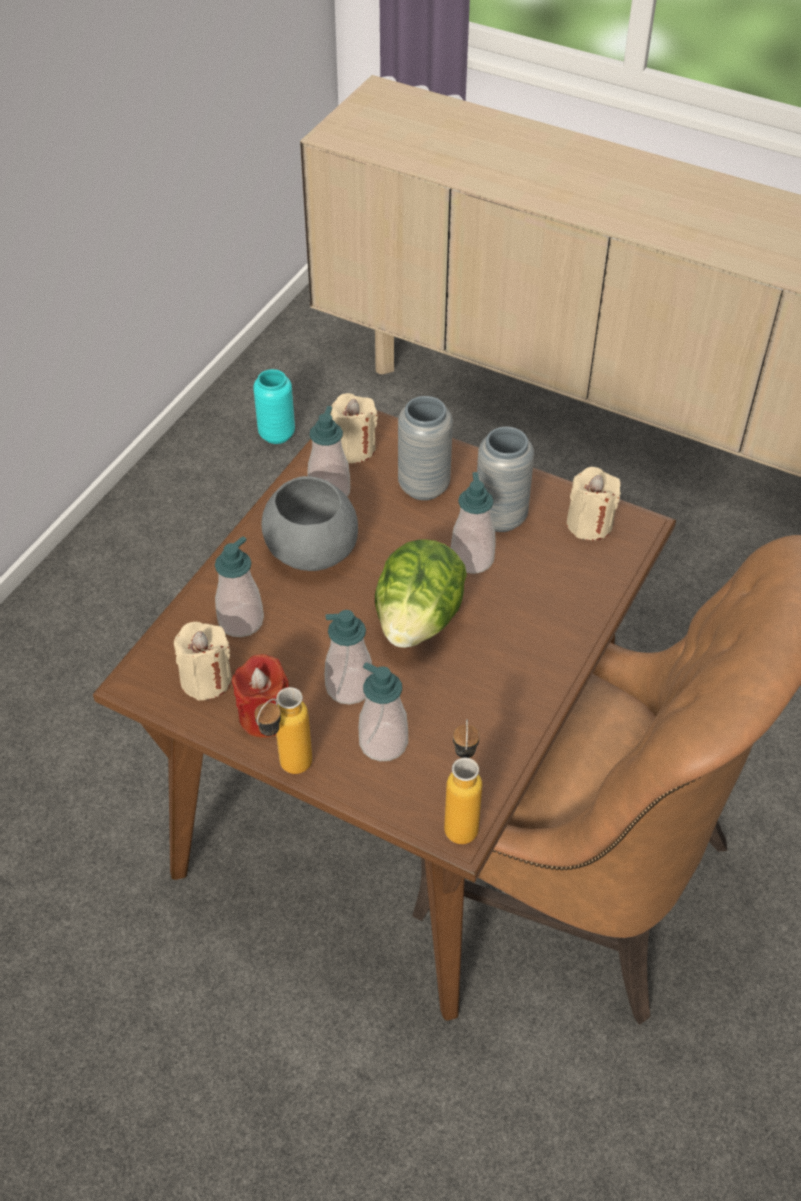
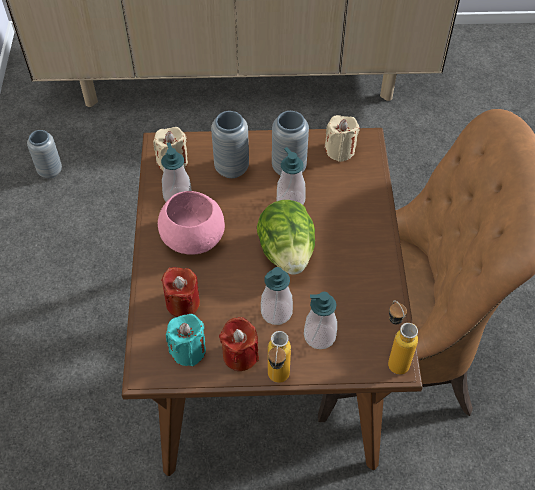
camera: 30 degrees left, 5 degrees up
(206, 679) = (188, 350): beige candle -> turquoise candle
(241, 621) = (182, 303): soap dispenser -> red candle
(277, 434) = (50, 171): turquoise vase -> grey vase
(313, 550) = (194, 237): grey bowl -> pink bowl

